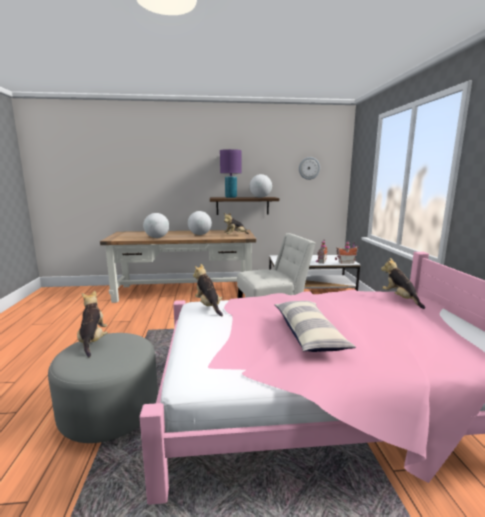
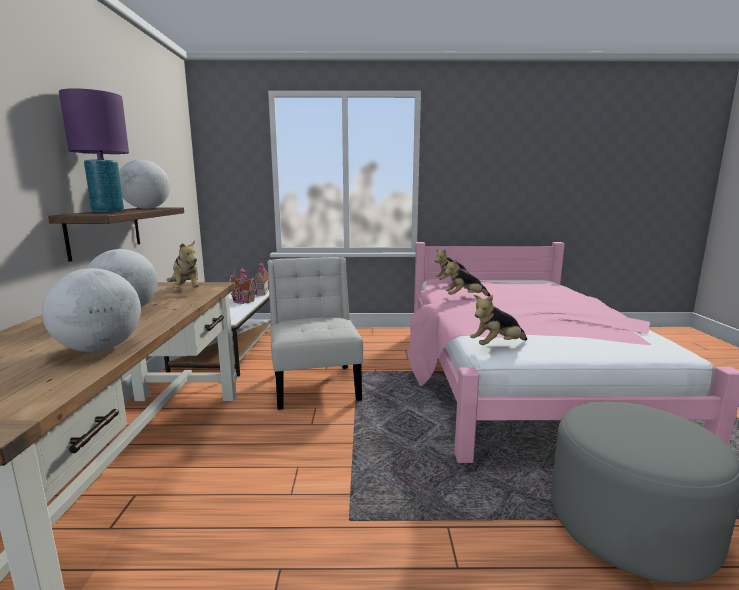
camera: 85 degrees left, 0 degrees up
(93, 341) = (628, 446): plush toy -> plush toy (464, 297)
(309, 168) = (165, 154): wall clock -> none
(309, 334) = (554, 310): pillow -> none

